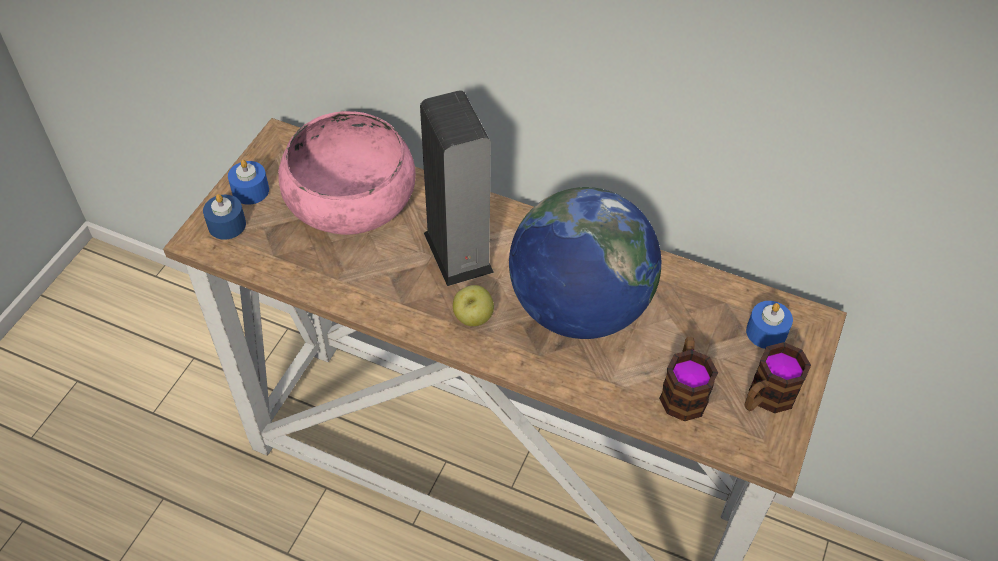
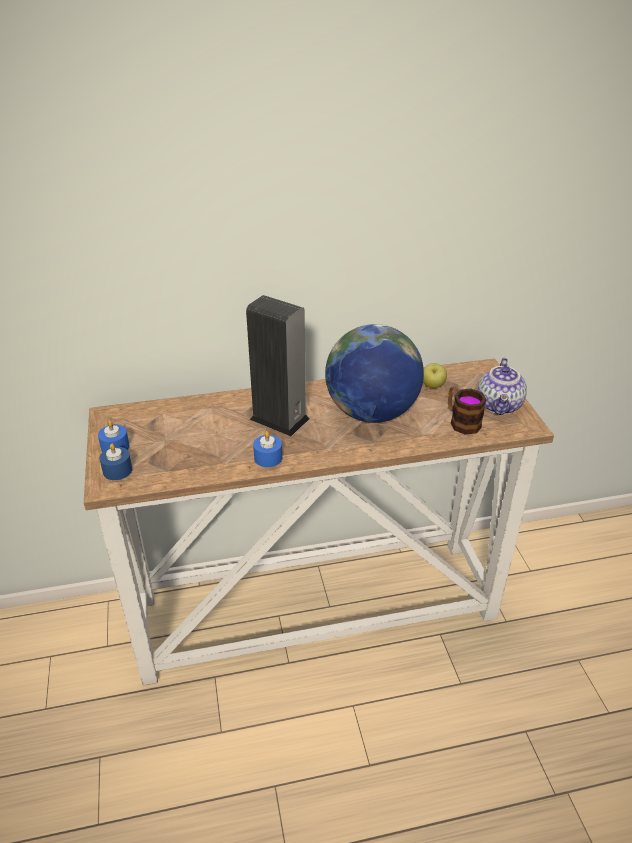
camera: 35 degrees left, 15 degrees down
(350, 198) = (186, 423): pink bowl -> none
(473, 318) = (321, 443): apple -> apple (432, 386)
(765, 398) = (500, 406): mug -> teapot
(766, 332) = (470, 381): blue candle -> blue candle (268, 458)

